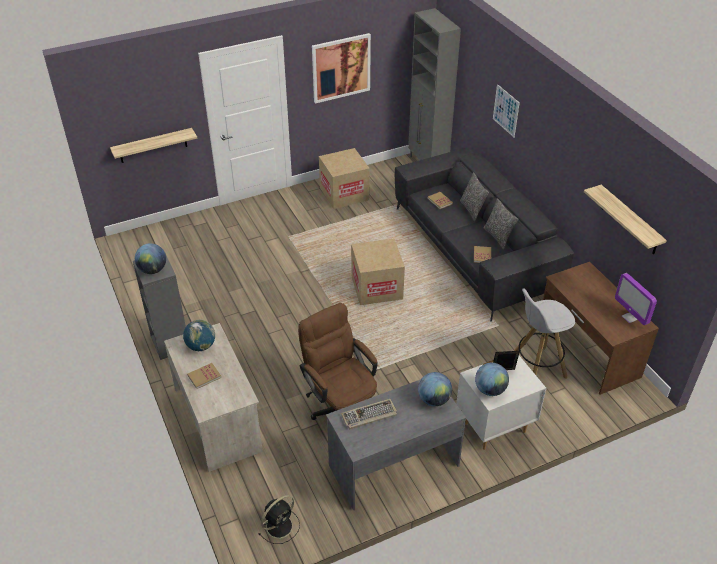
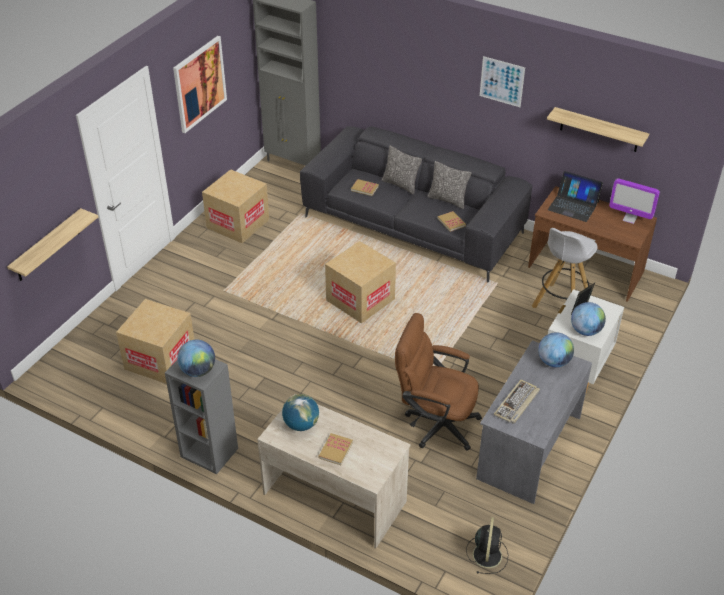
camera: 35 degrees left, 0 degrees up
(202, 264) = (160, 359): none -> cardboard box
(506, 110) = (402, 71): picture -> picture (502, 81)
(588, 284) = (573, 205): none -> laptop

